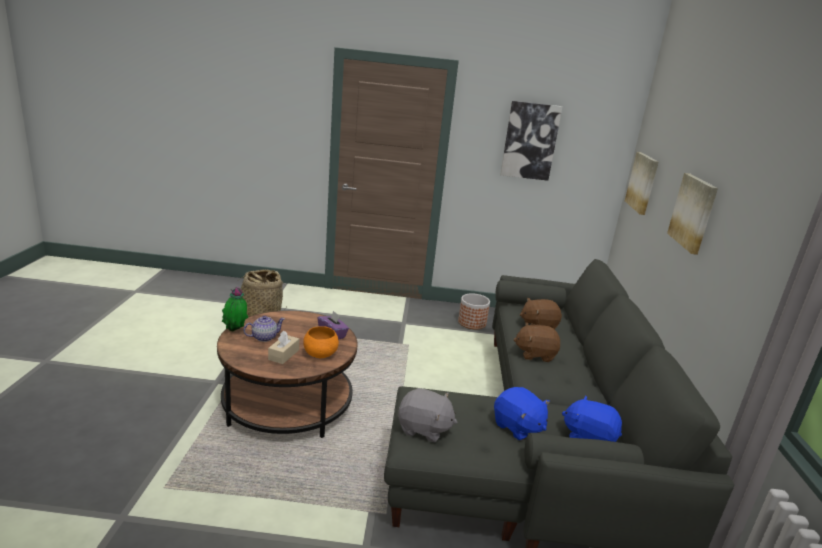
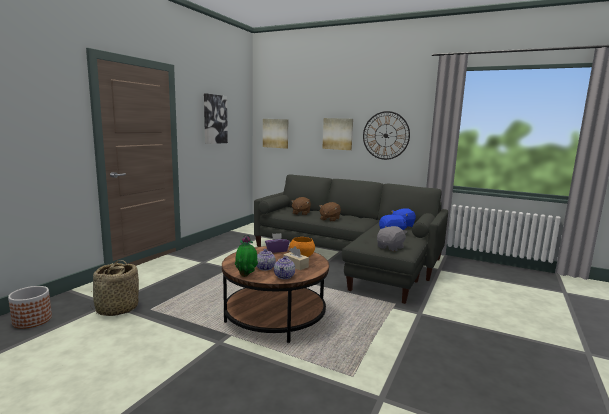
camera: 65 degrees left, 10 degrees down
(243, 353) = (284, 276): none -> teapot
(472, 323) = (226, 246): planter -> planter (32, 320)
(744, 246) = (385, 135): none -> wall clock

